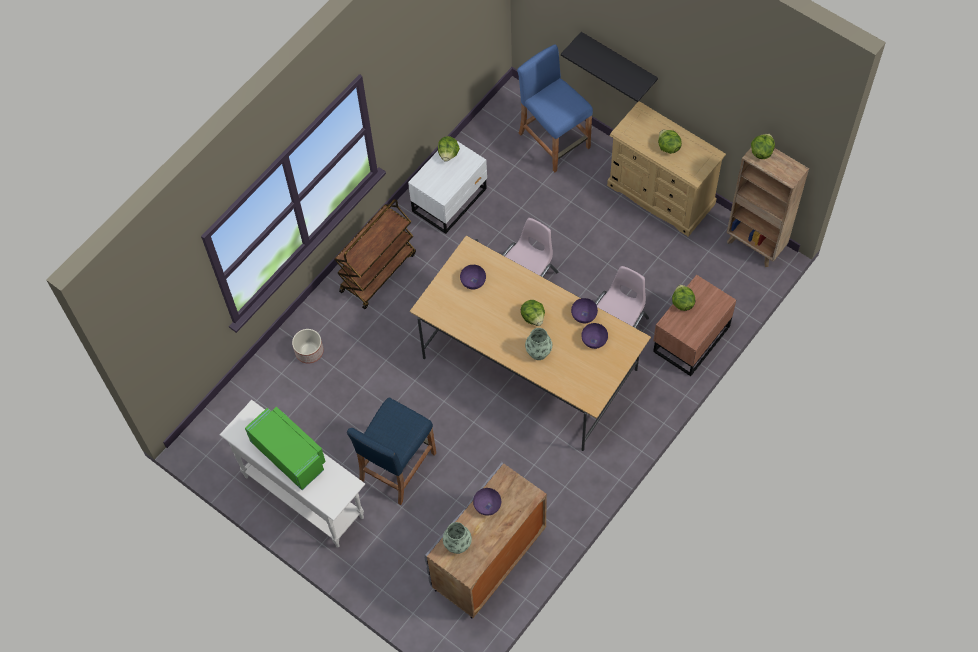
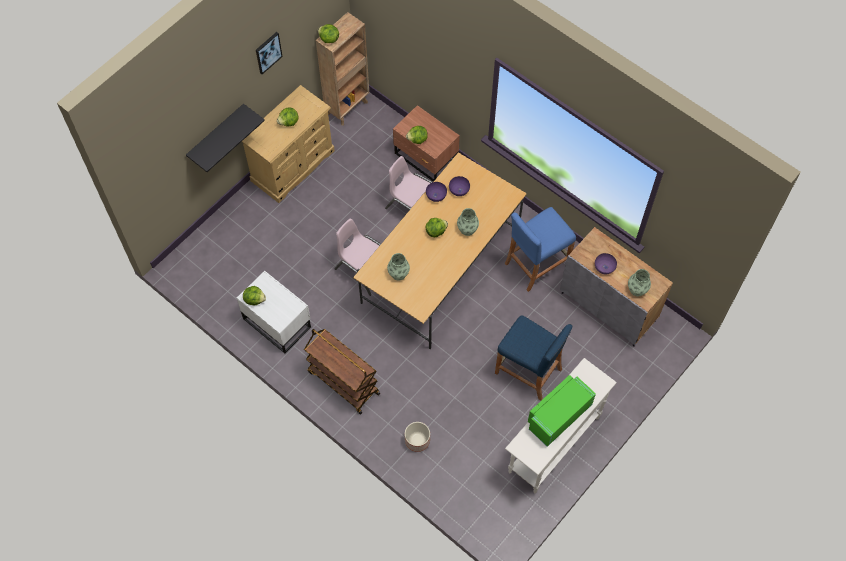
camera: 90 degrees left, 0 degrees up
(473, 281) = (398, 273): purple bowl -> vase
(554, 140) = (228, 239): blue stool -> blue stool (536, 264)
(704, 73) = (268, 52): none -> picture

